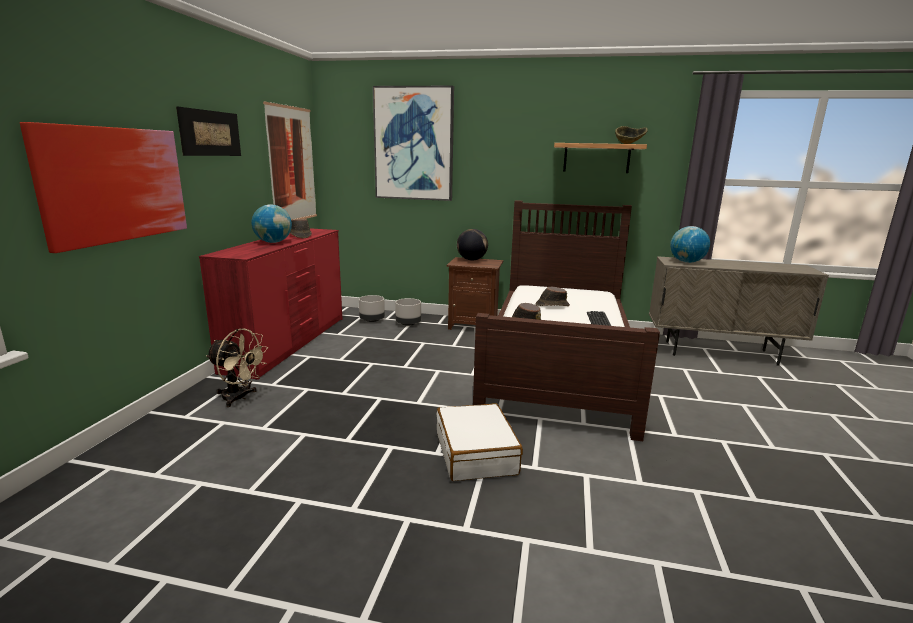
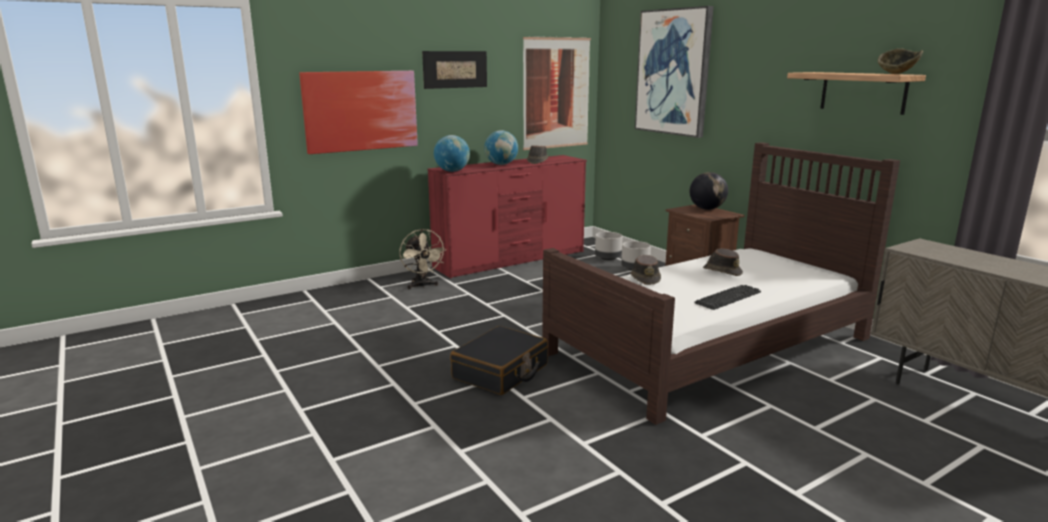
camera: 45 degrees right, 0 degrees up
(476, 453) = (501, 372): white suitcase -> black suitcase
(686, 262) = (937, 251): globe -> globe (452, 171)

